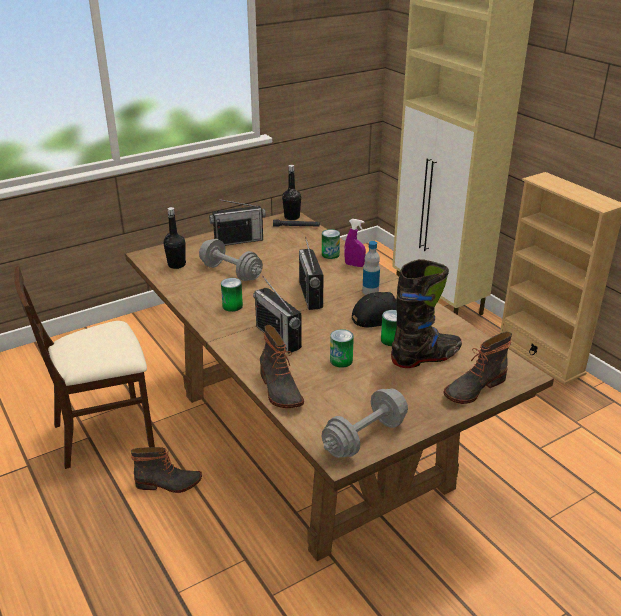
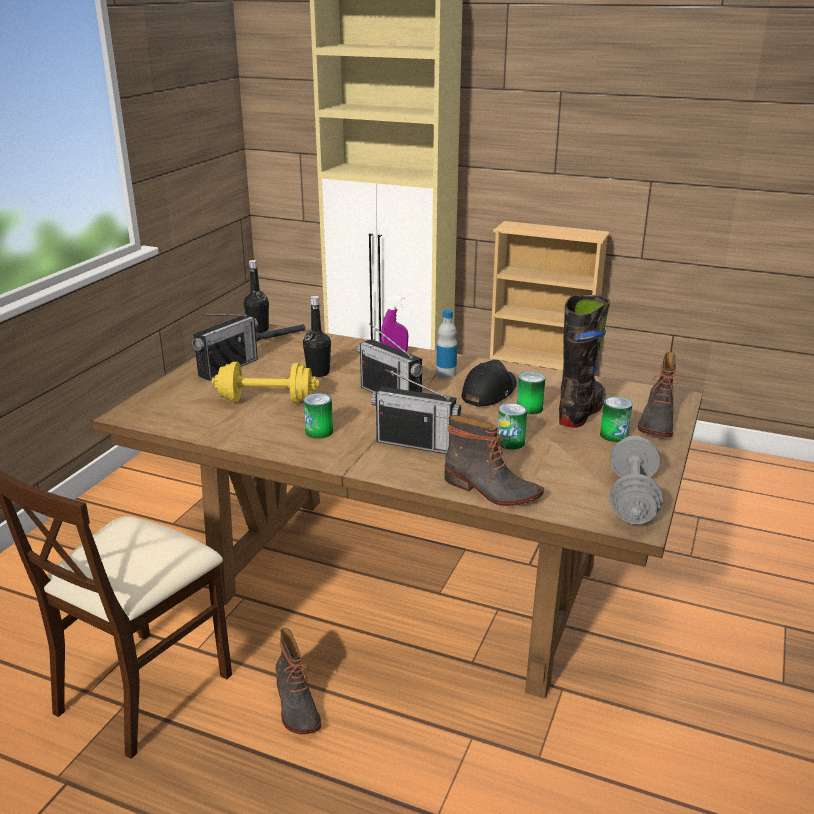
camera: 35 degrees left, 5 degrees down
(168, 484) = (295, 706): boot -> boot turned 105 degrees clockwise
(176, 265) = (185, 412): black bottle -> black bottle (318, 373)
(231, 272) = (267, 400): grey dumbbell -> yellow dumbbell
(330, 254) = (355, 353): can -> can (614, 435)

